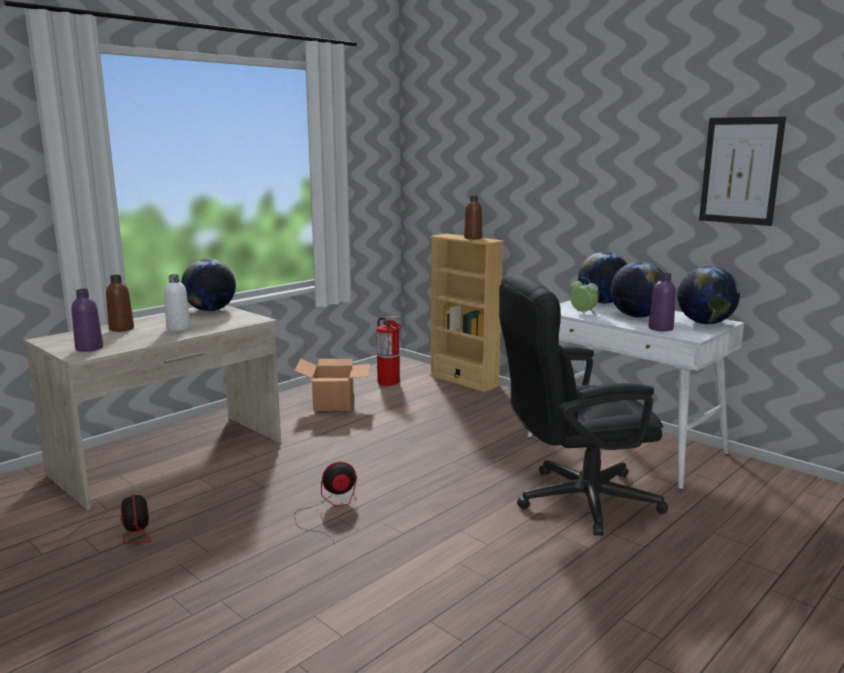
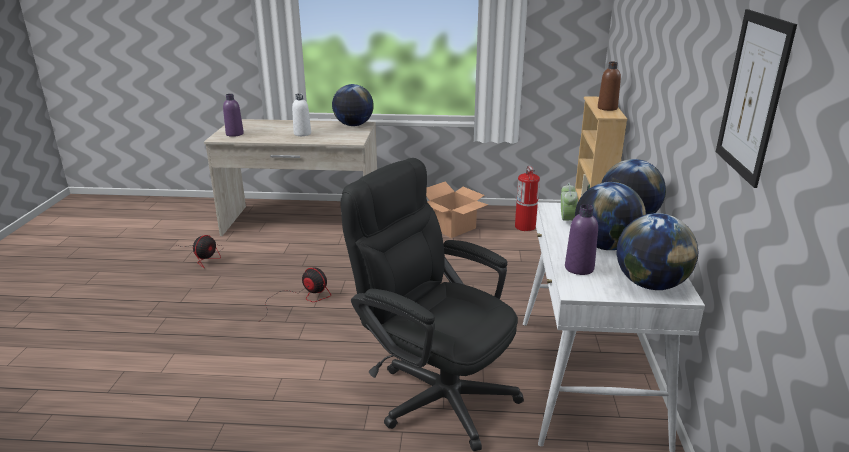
camera: 50 degrees right, 10 degrees up
(121, 329) = (280, 125): brown bottle -> none

